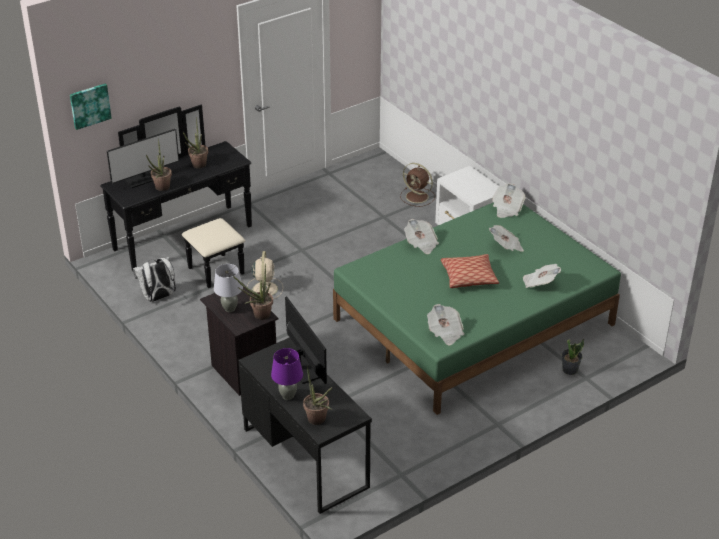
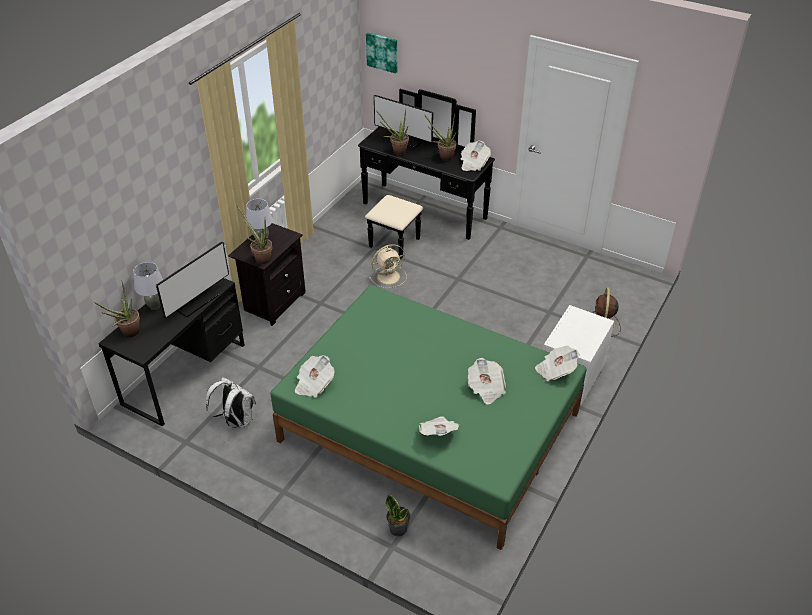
camera: 65 degrees right, 5 degrees up
(158, 298) = (339, 226): white backpack -> white backpack (236, 421)
(288, 396) = (155, 306): purple table lamp -> grey table lamp
(421, 244) = (446, 326): newspaper -> newspaper (473, 164)
(469, 277) = (413, 375): pillow -> none

